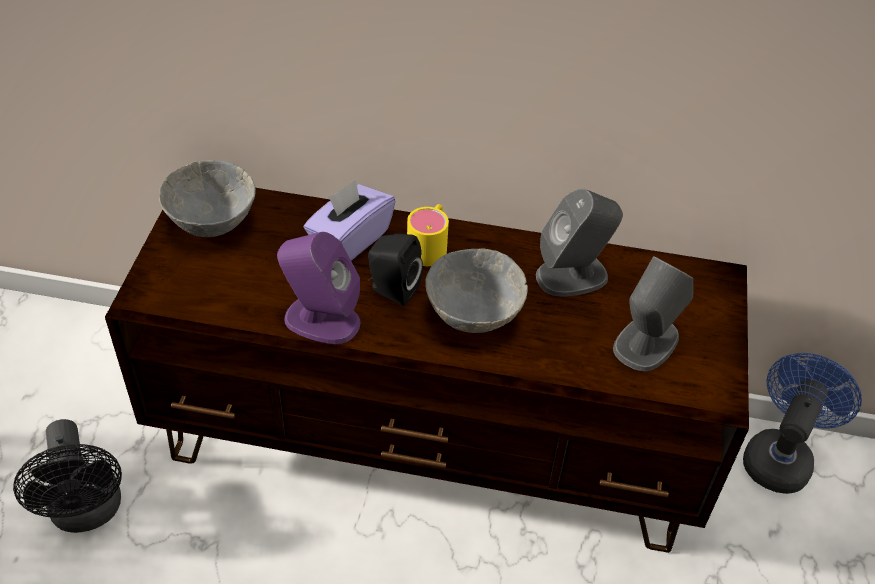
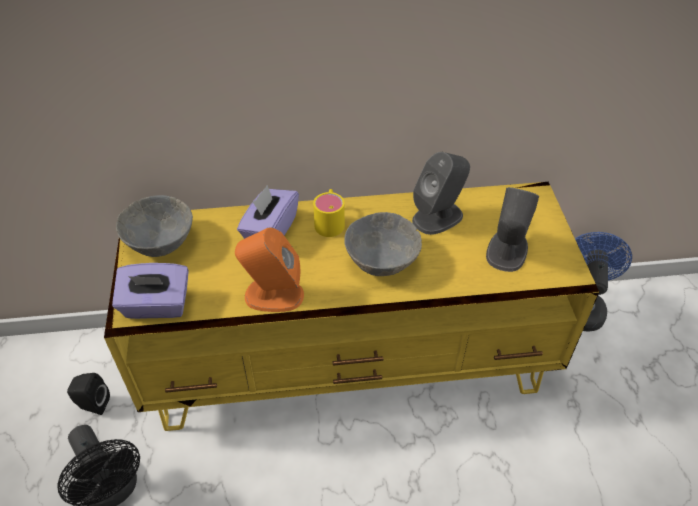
camera: 15 degrees left, 0 degrees up
(178, 296) = (156, 306): none -> purple tissue box
(321, 320) = (273, 295): purple speaker -> orange speaker
(391, 289) = (315, 259): black speaker -> black speaker (92, 404)
(430, 444) = (350, 364): brown tv stand -> yellow tv stand

